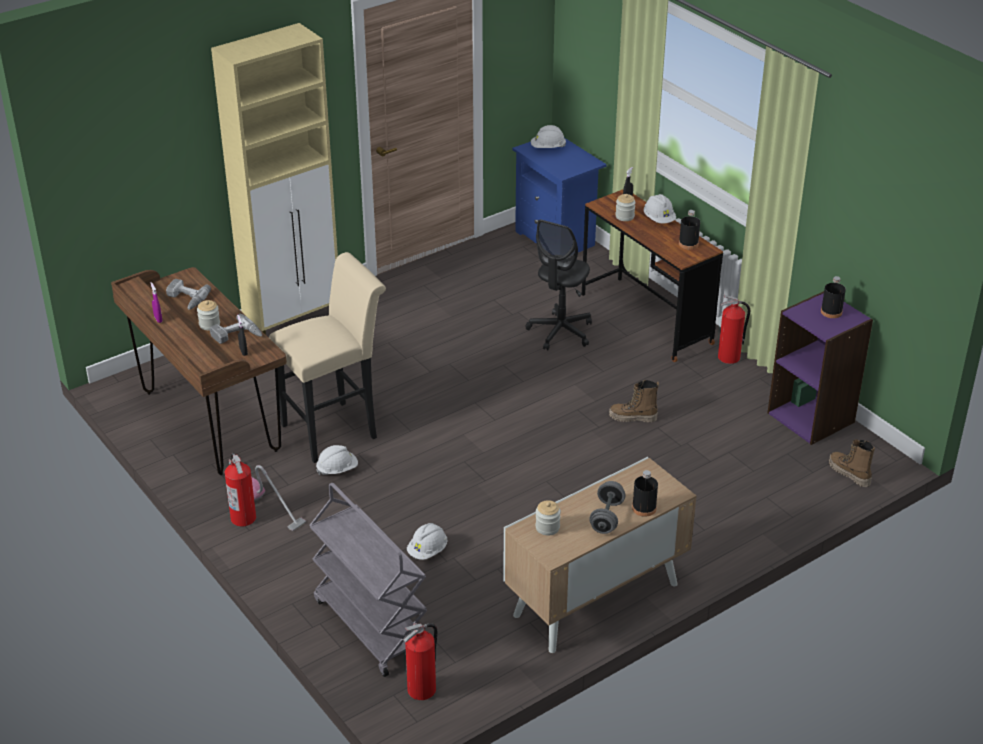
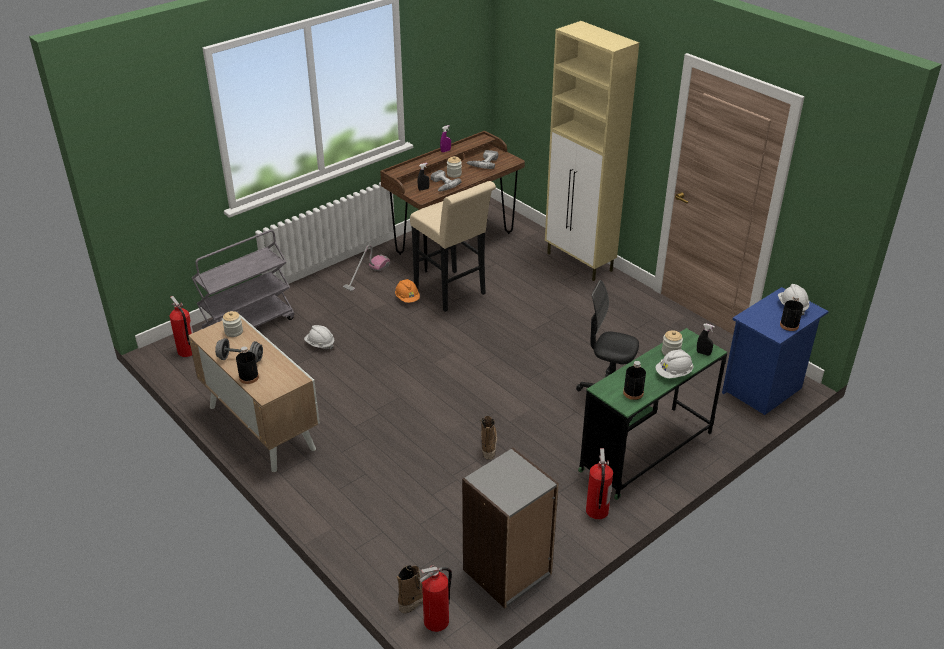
camera: 85 degrees right, 0 degrees up
(243, 518) = (356, 267): fire extinguisher -> fire extinguisher (437, 621)
(337, 469) = (407, 298): white hard hat -> orange hard hat
(646, 319) = (646, 452): brown desk -> green desk
(811, 417) = (507, 572): purple bookcase -> grey bookcase
(831, 312) = (516, 484): black bottle -> black bottle (789, 325)

